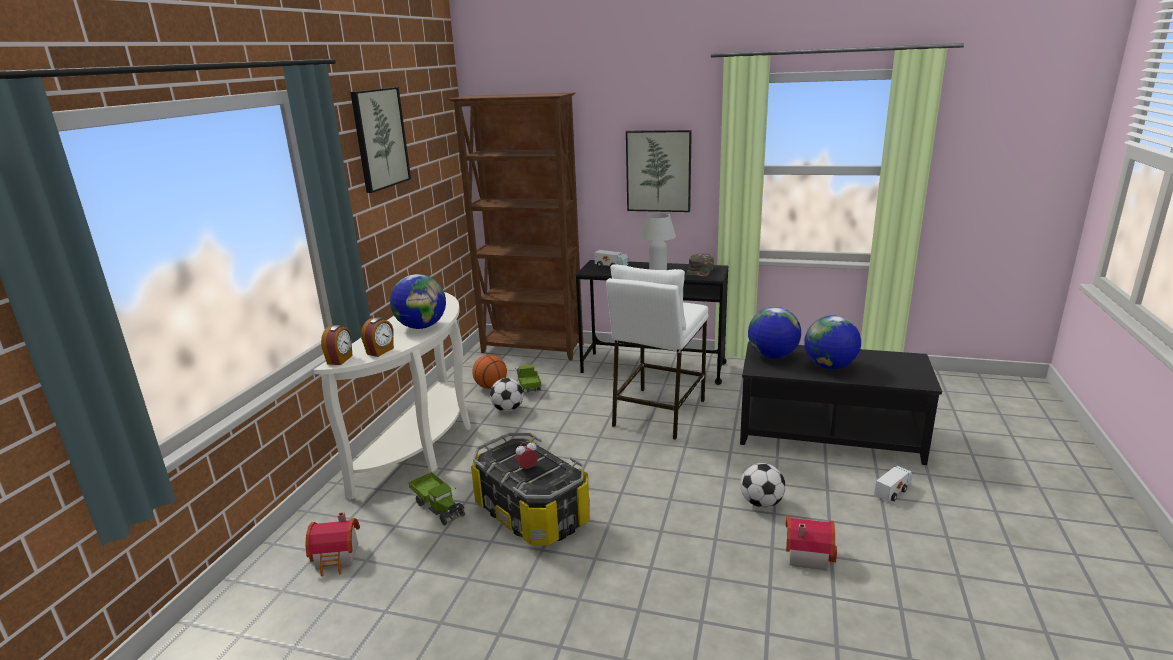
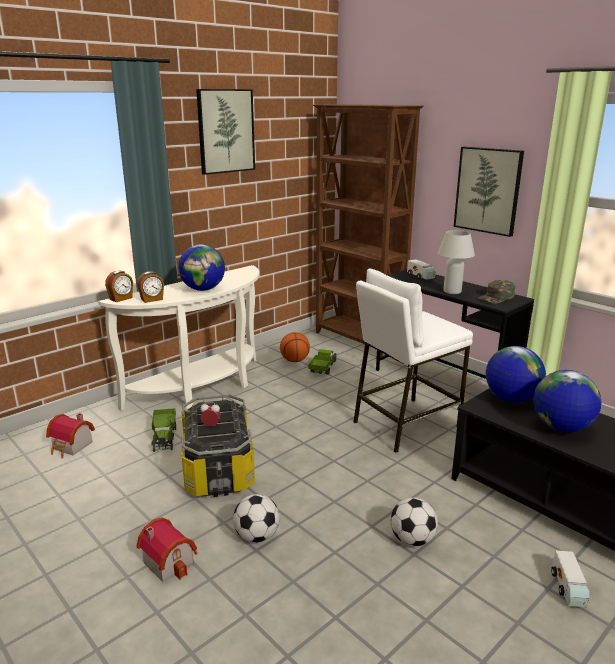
camera: 30 degrees right, 0 degrees up
(508, 409) = (288, 382): football -> football (257, 536)
(806, 553) = (403, 604): toy house -> toy house (170, 560)
(892, 491) = (568, 588): toy truck -> toy truck turned 105 degrees clockwise

